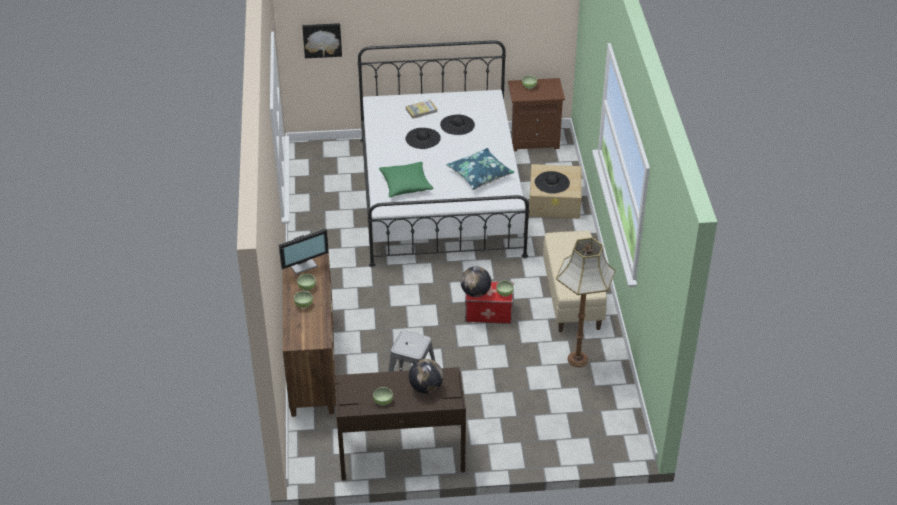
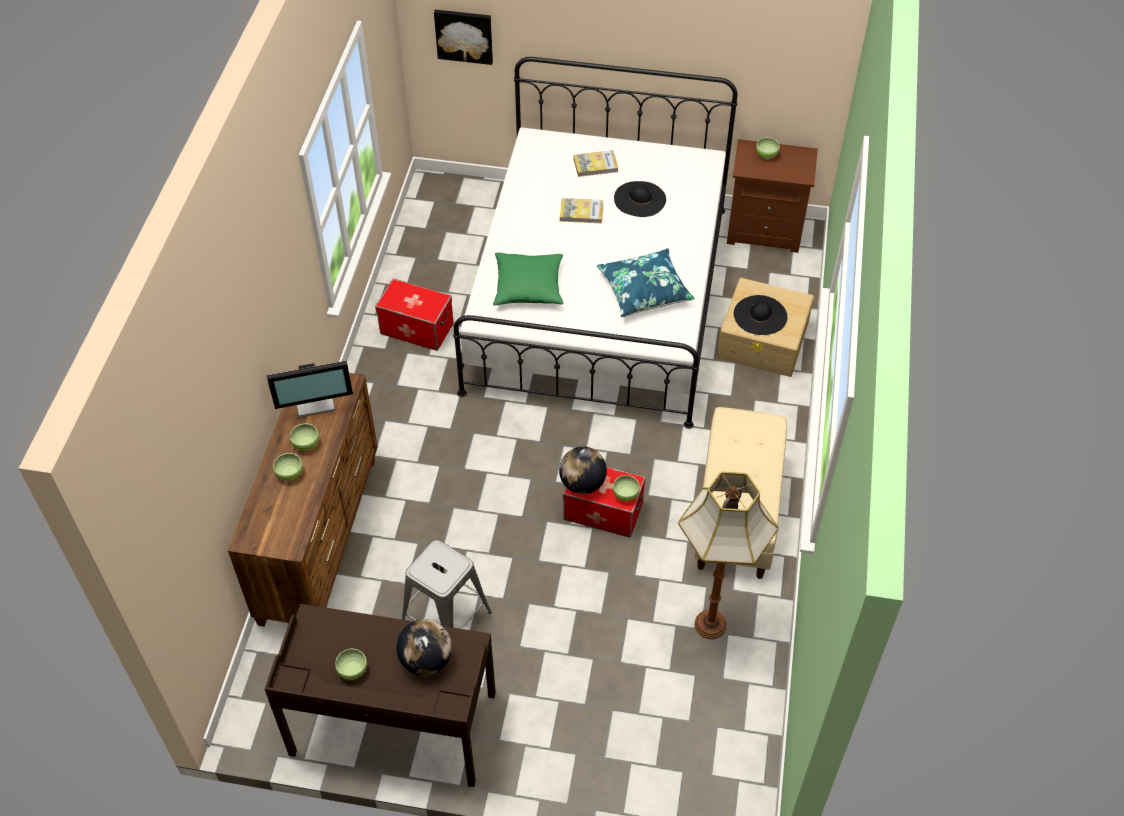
camera: 15 degrees right, 10 degrees up
(327, 234) = (417, 328): none -> storage box
(423, 138) = (581, 212): black hat -> book

